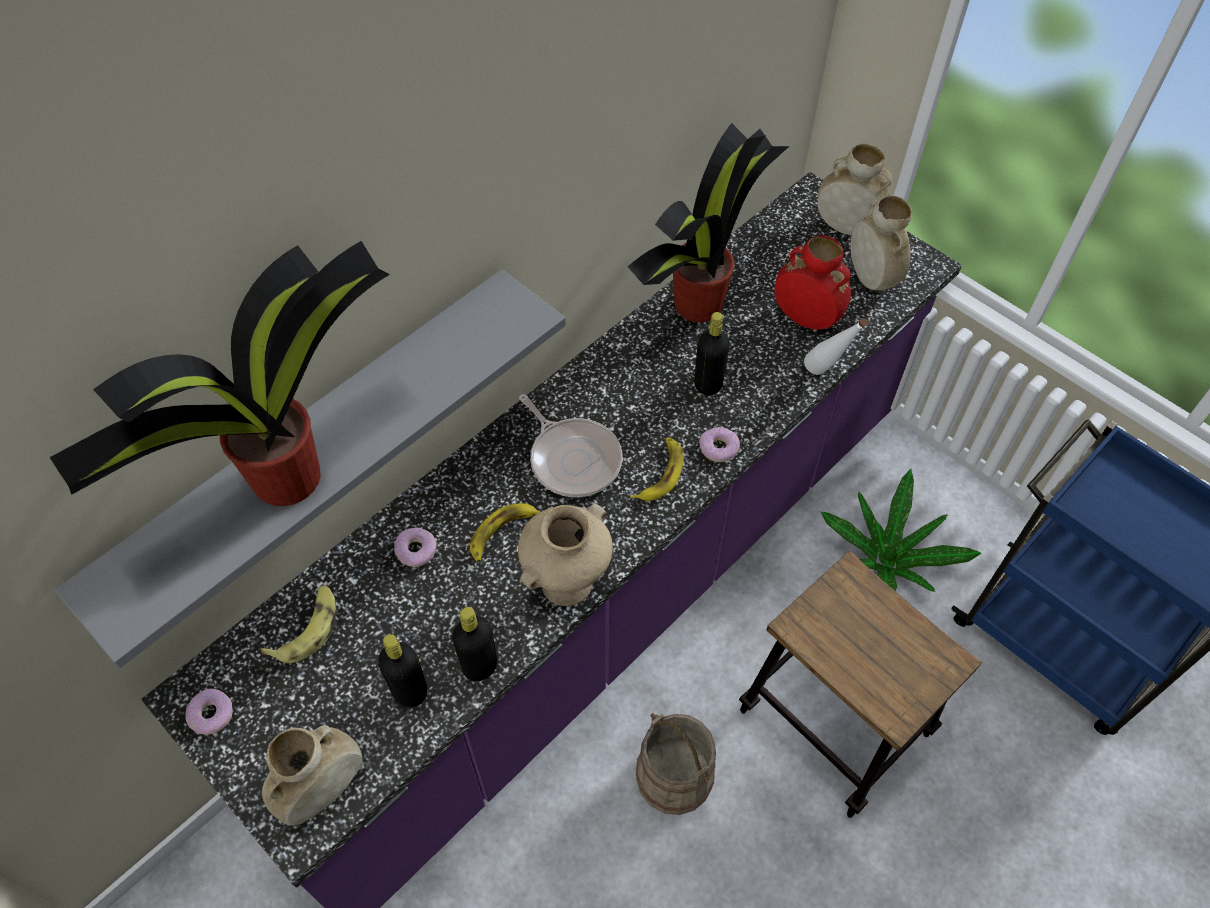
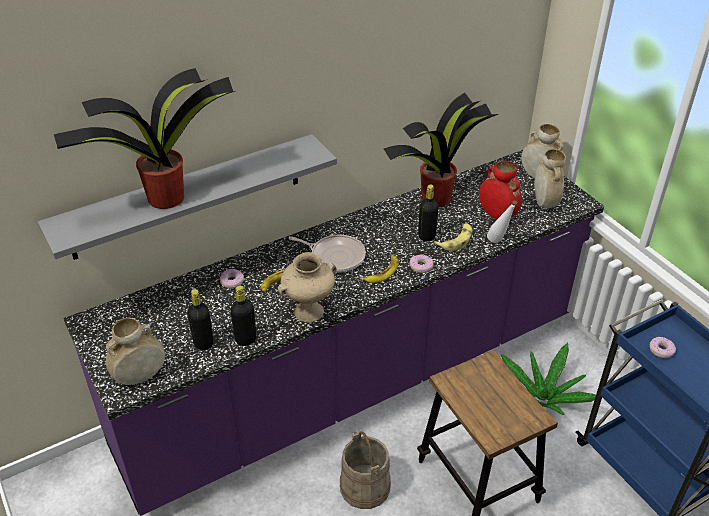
camera: 15 degrees right, 15 degrees down
(211, 715) = (96, 332): donut -> donut (661, 350)
(308, 628) = (161, 304): banana -> banana (456, 240)
(573, 458) = (335, 256): frying pan -> frying pan turned 45 degrees counterclockwise

